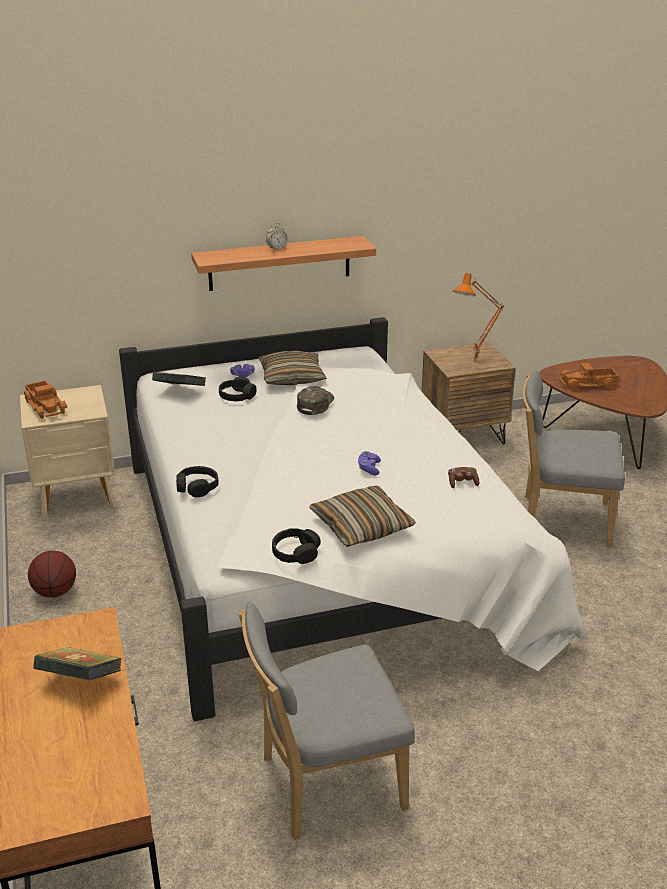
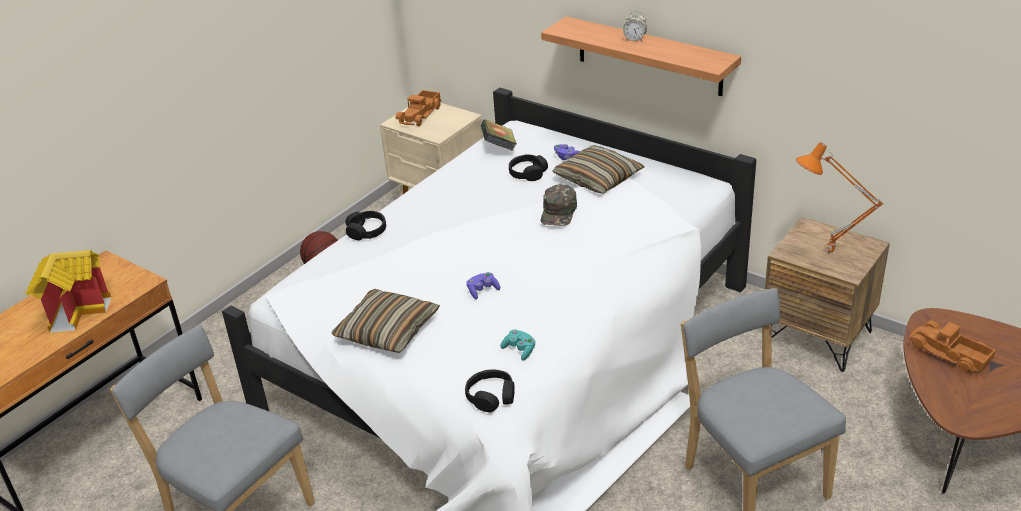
camera: 55 degrees right, 5 degrees up
(81, 681) = (78, 310): book -> toy house
(295, 553) = (316, 319): black headphones -> black headphones (491, 396)
(315, 404) = (559, 212): green cap -> green cap turned 120 degrees clockwise
(462, 483) = (519, 350): brown game controller -> turquoise game controller

